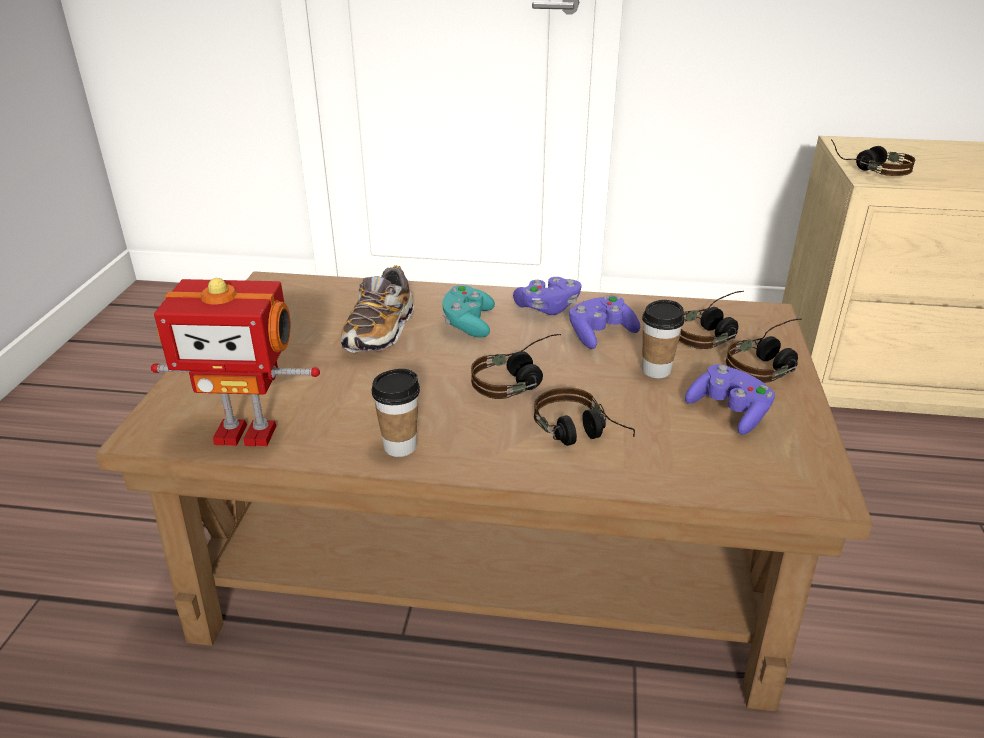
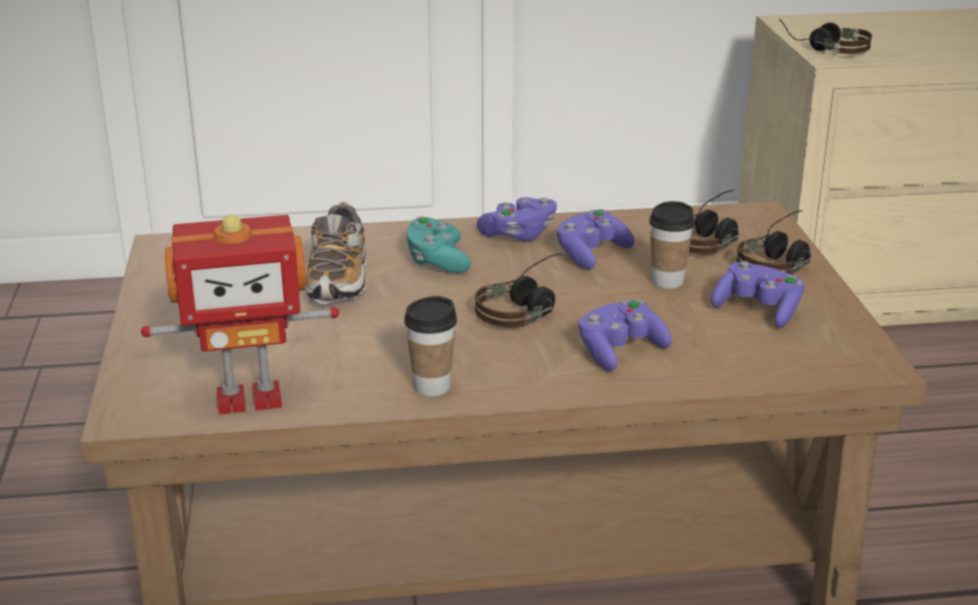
camera: 15 degrees left, 5 degrees down
(582, 436) = (620, 351): headphones -> purple game controller

